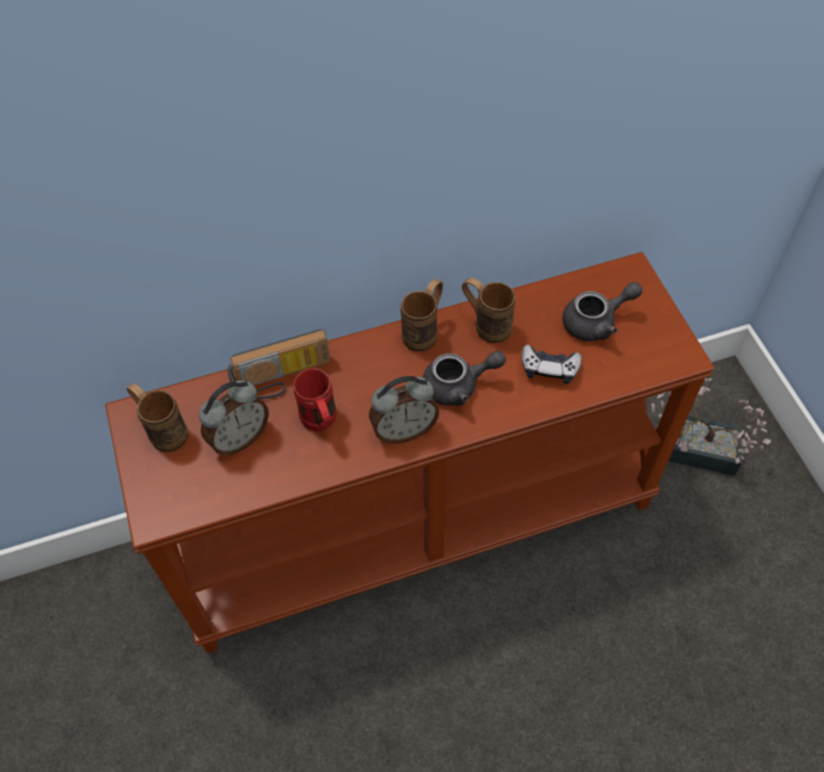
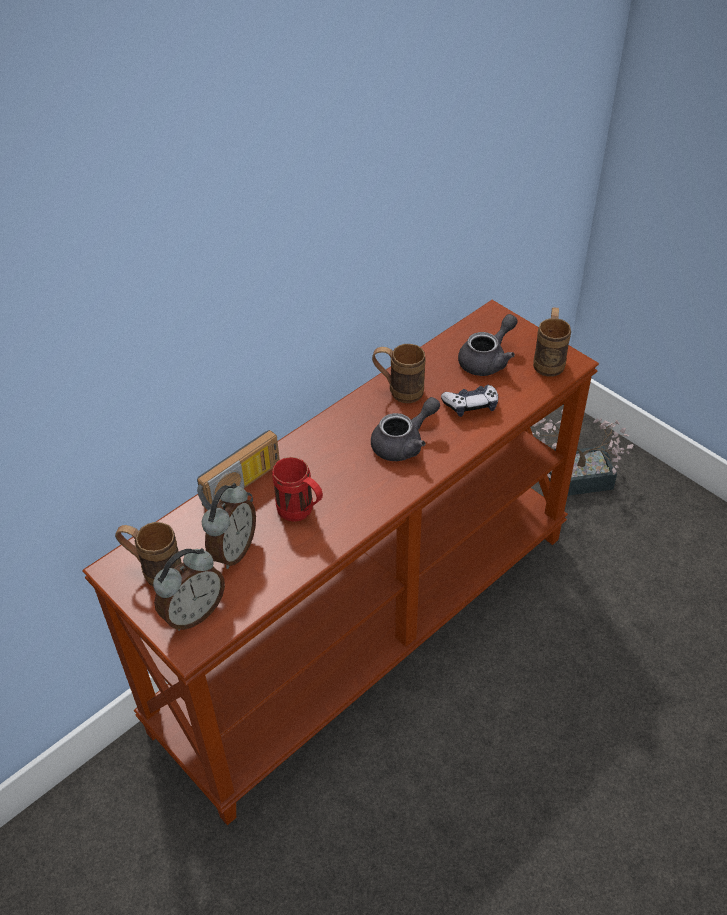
camera: 25 degrees left, 10 degrees down
(404, 430) = (378, 492): alarm clock -> alarm clock (193, 613)
(425, 331) = (349, 412): brown mug -> brown mug (549, 360)

